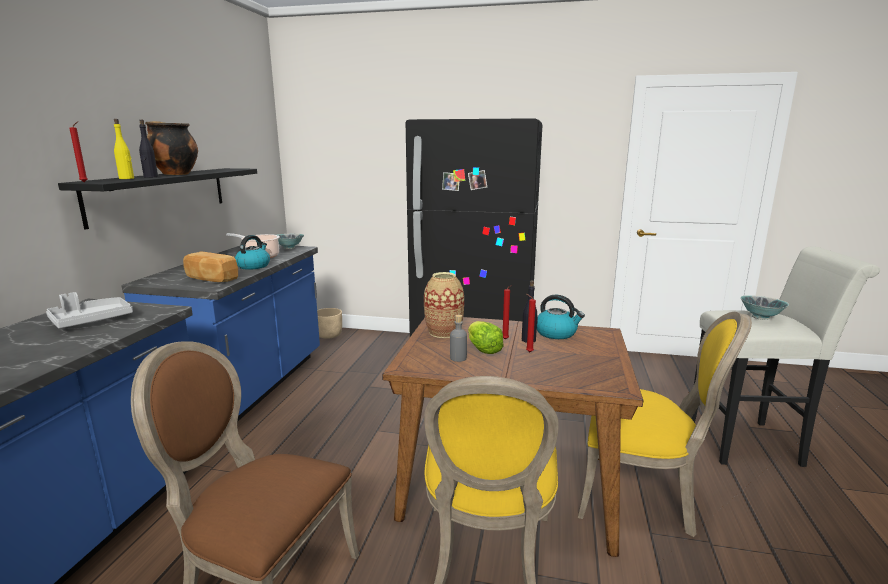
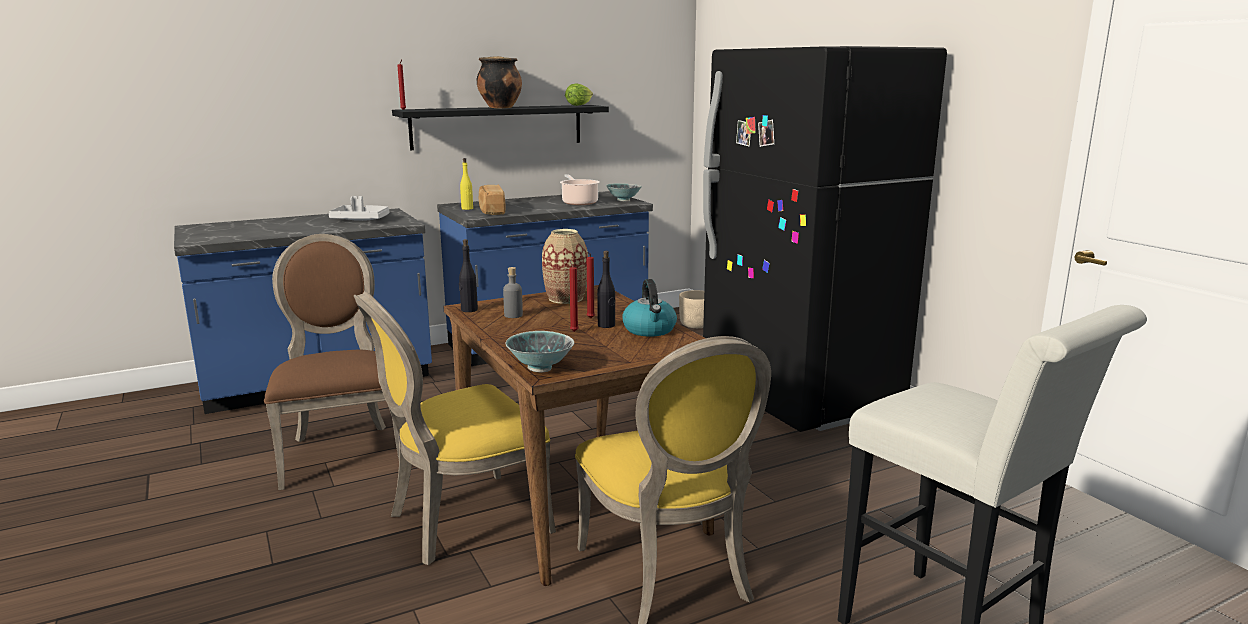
camera: 50 degrees right, 0 degrees up
(126, 178) = (444, 109): yellow bottle -> yellow bottle (467, 208)
(150, 177) = (467, 108): black bottle -> black bottle (469, 310)
(253, 266) = (547, 208): kettle -> none
(482, 349) = (550, 317): lettuce -> lettuce (579, 105)
(760, 318) = (957, 406): bowl -> bowl (540, 368)

